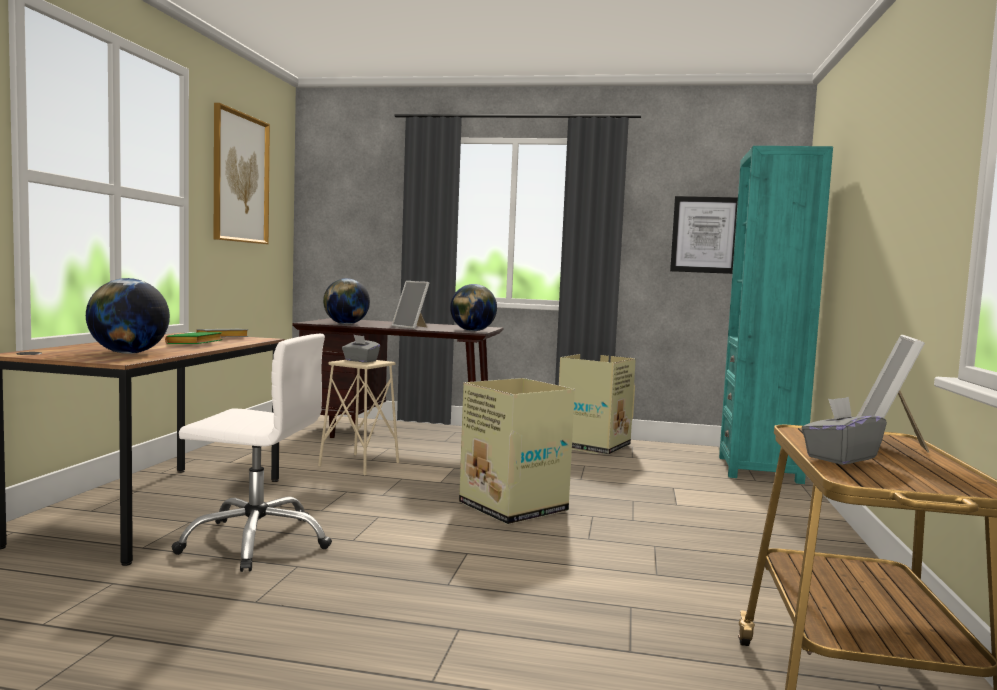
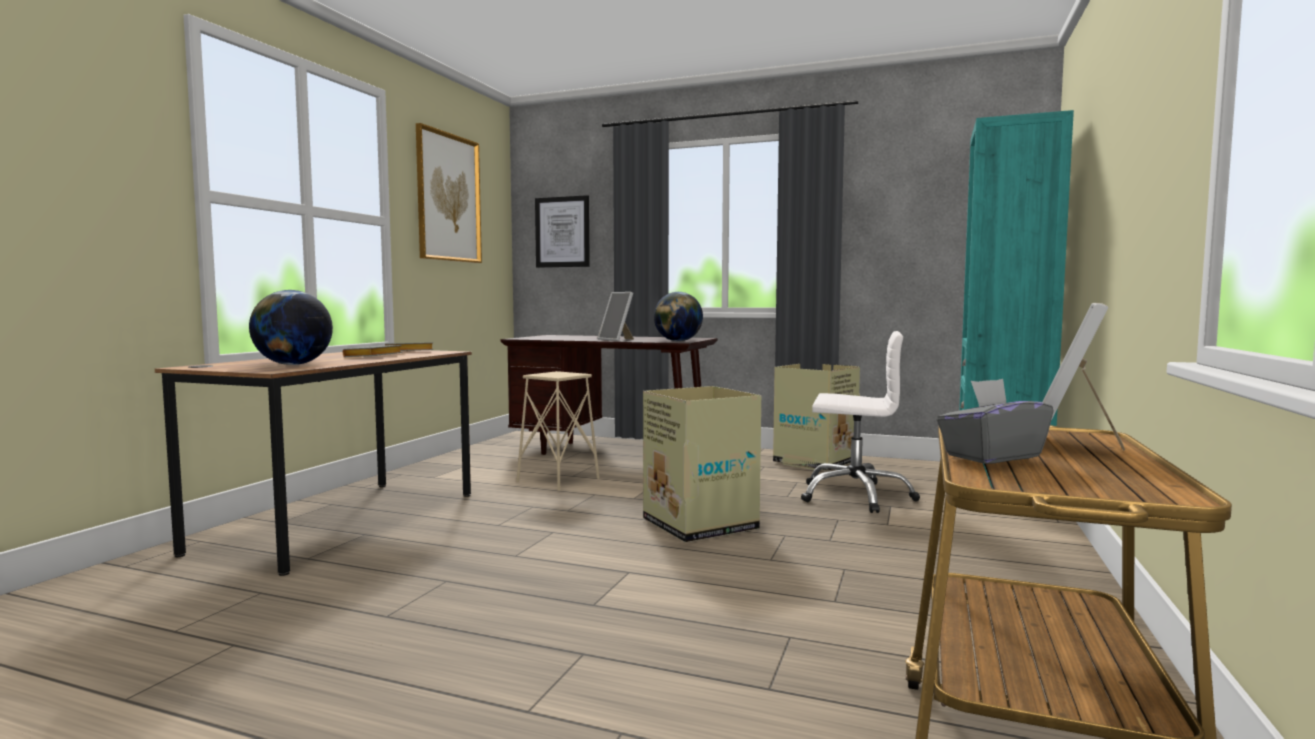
camera: 10 degrees right, 0 degrees up
(195, 344) = (373, 356): green book -> grey book
(256, 541) = (419, 555): white office chair -> white office chair (855, 495)
(346, 324) = (553, 339): globe -> none
(360, 361) = (555, 373): grey tissue box -> none
(705, 235) = (936, 227): picture -> picture (562, 232)

